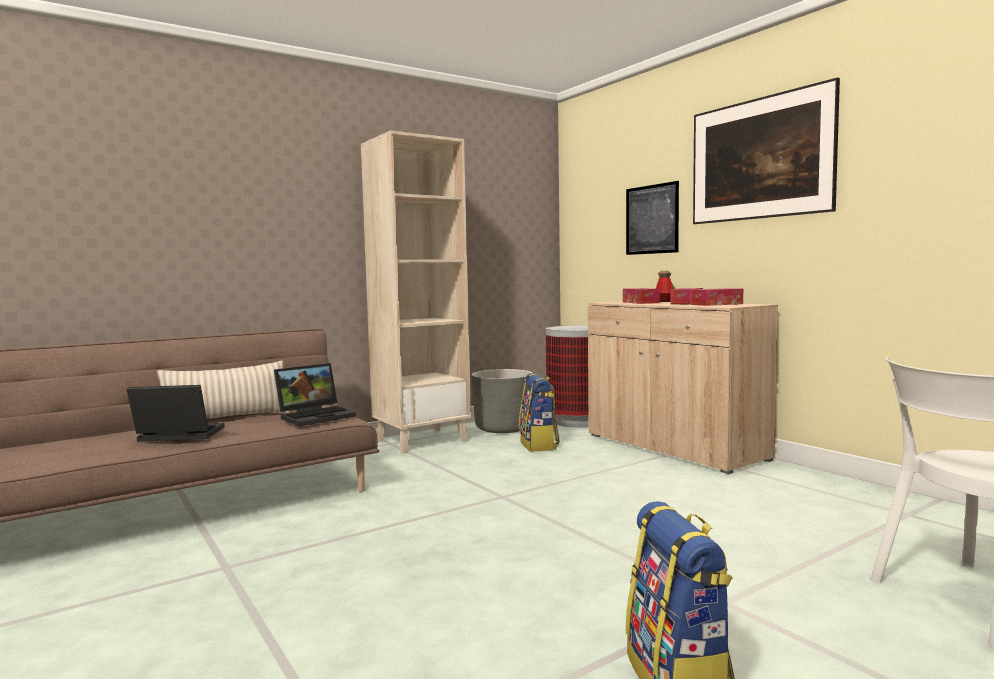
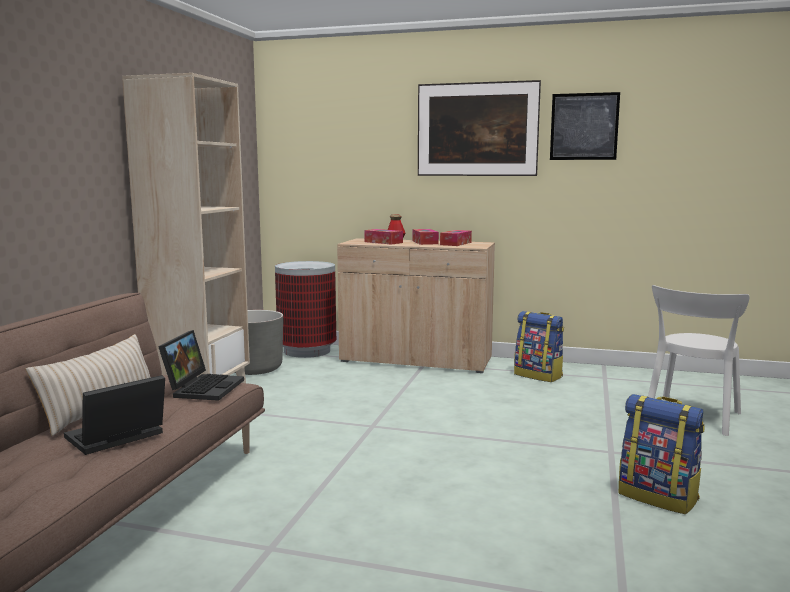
camera: 40 degrees left, 5 degrees up
(539, 445) = (316, 378): backpack -> backpack (539, 375)
(651, 219) = (373, 168): picture -> picture (584, 126)

